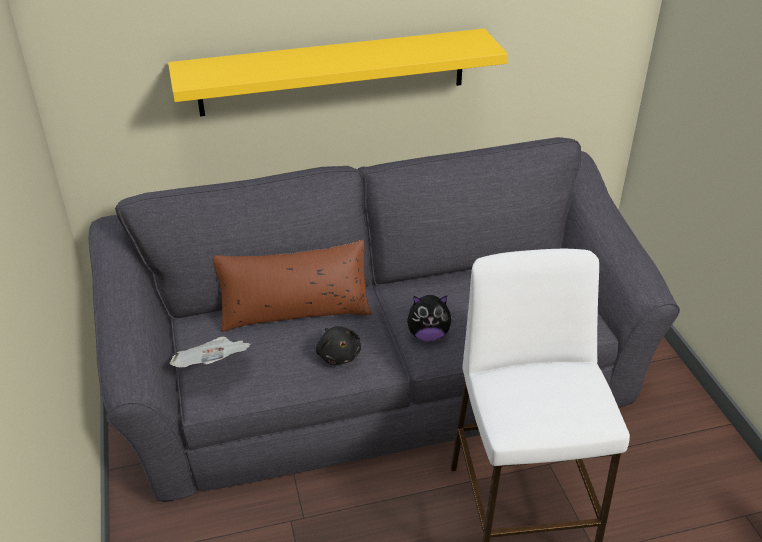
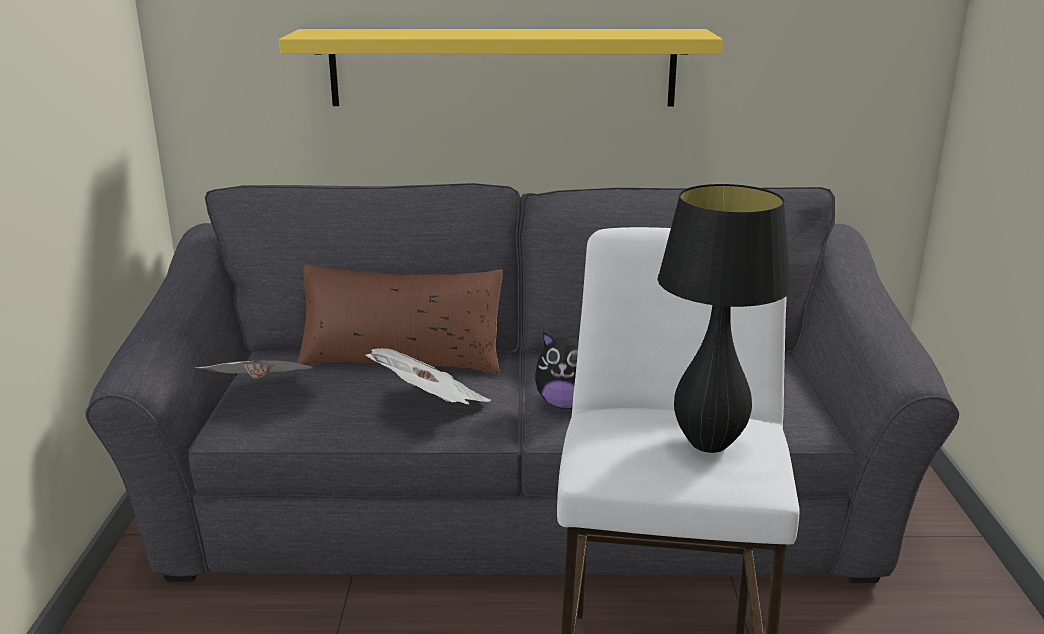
camera: 15 degrees right, 15 degrees down
(338, 354) = (430, 405): black plush toy -> newspaper
(568, 396) = (708, 444): none -> black table lamp

